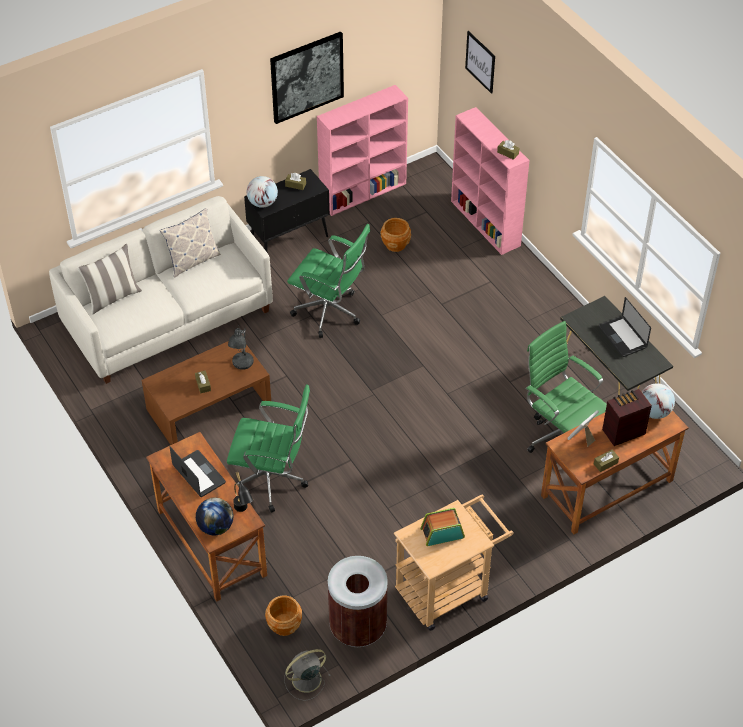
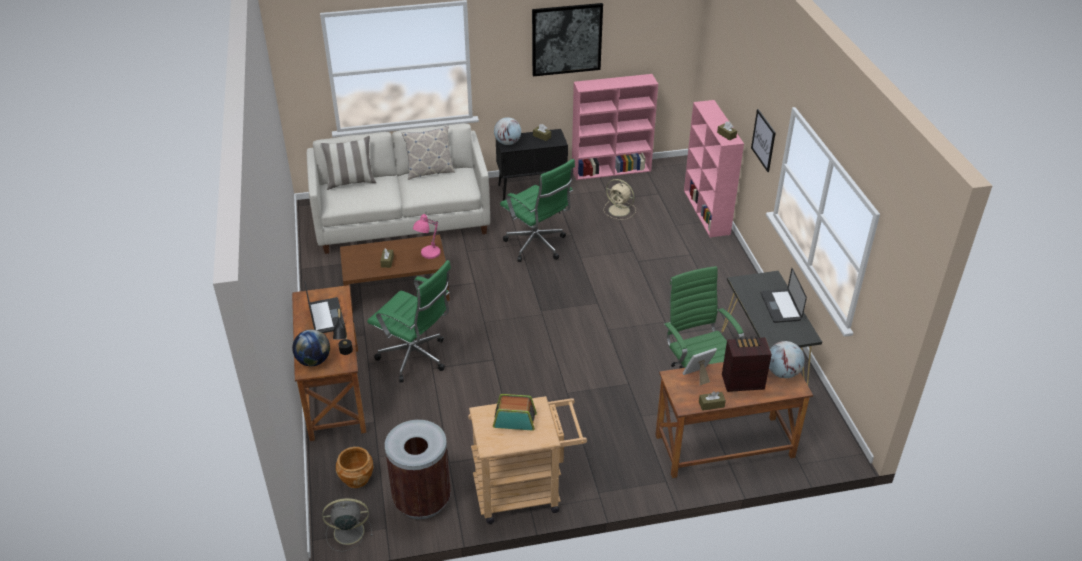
camera: 20 degrees right, 10 degrees down
(241, 363) = (428, 254): grey table lamp -> pink table lamp
(395, 244) = (620, 210): brown planter -> beige fan
(480, 62) = (722, 54): picture -> picture (763, 140)

